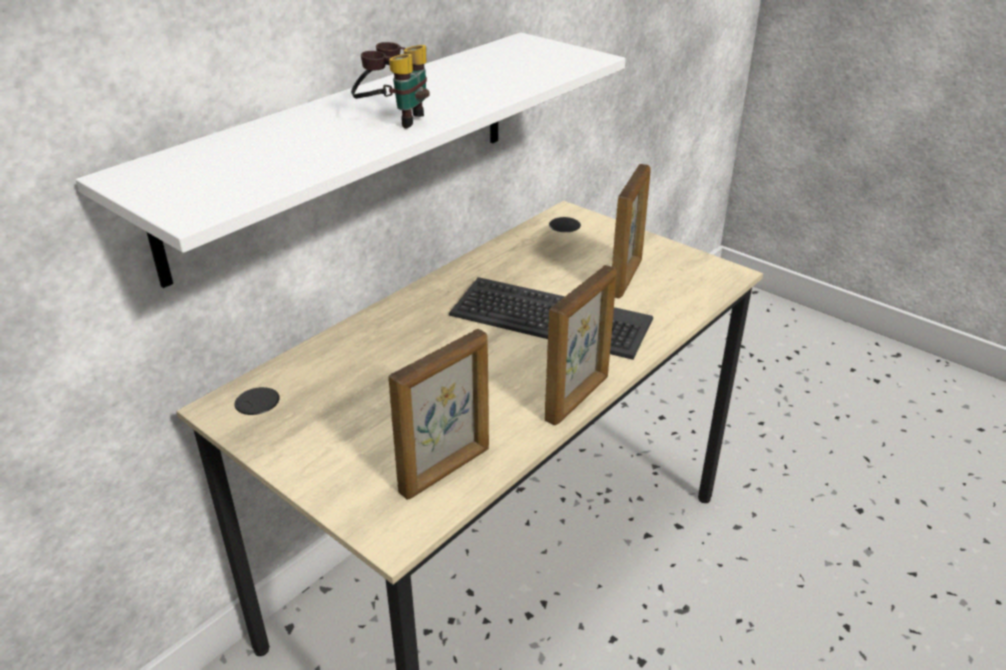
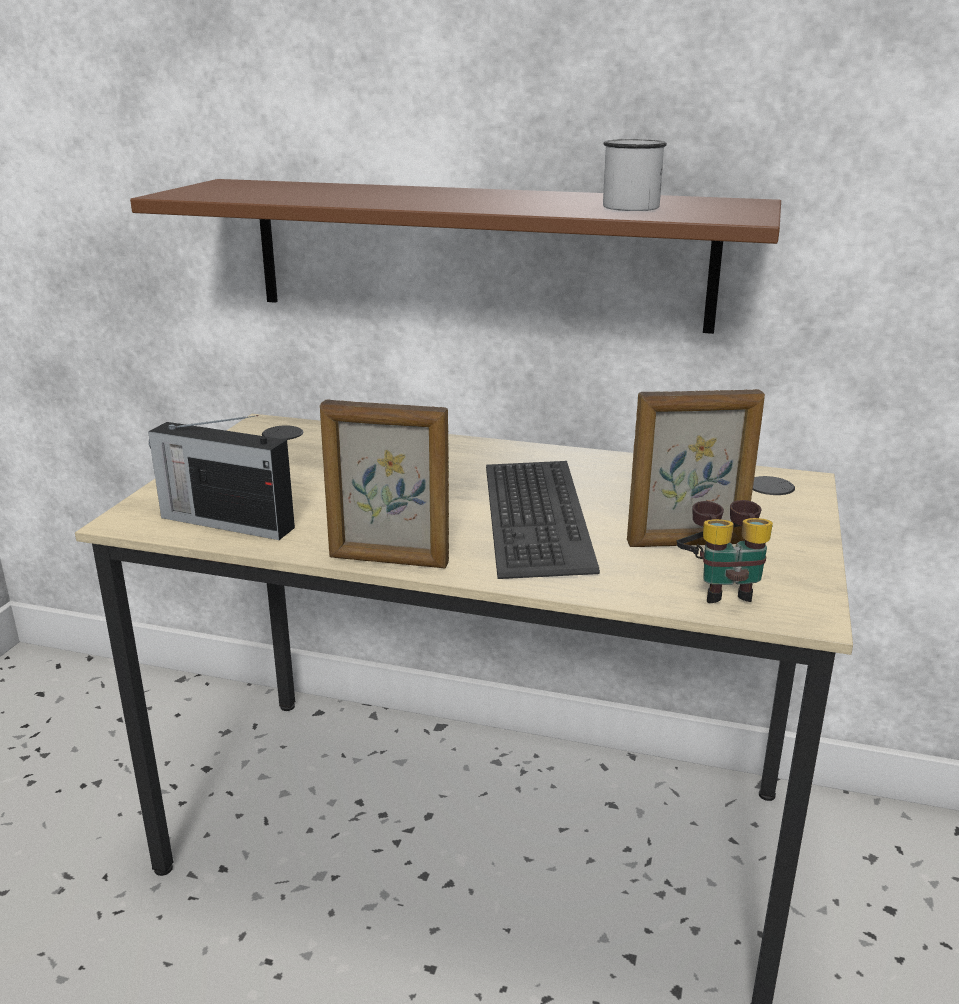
camera: 65 degrees right, 10 degrees down
(348, 148) = (478, 253): white shelf -> brown shelf
(394, 119) = (421, 200): binoculars -> binoculars (721, 588)
(446, 471) = (225, 522): picture frame -> radio
(506, 70) = (625, 206): none -> white mug

